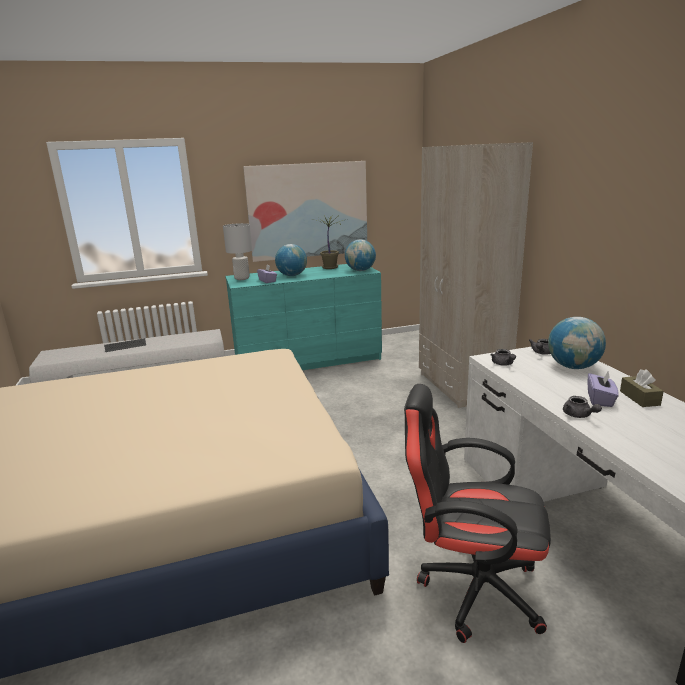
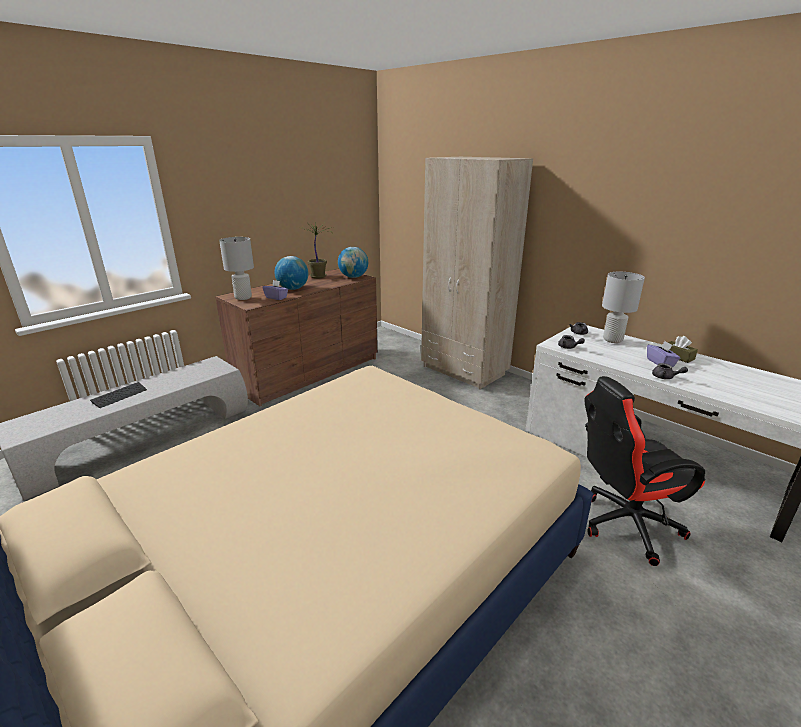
camera: 30 degrees left, 5 degrees up
(308, 210) = (286, 219): picture -> none
(308, 360) = (308, 372): turquoise dresser -> brown dresser
(573, 367) = (612, 341): globe -> grey table lamp

